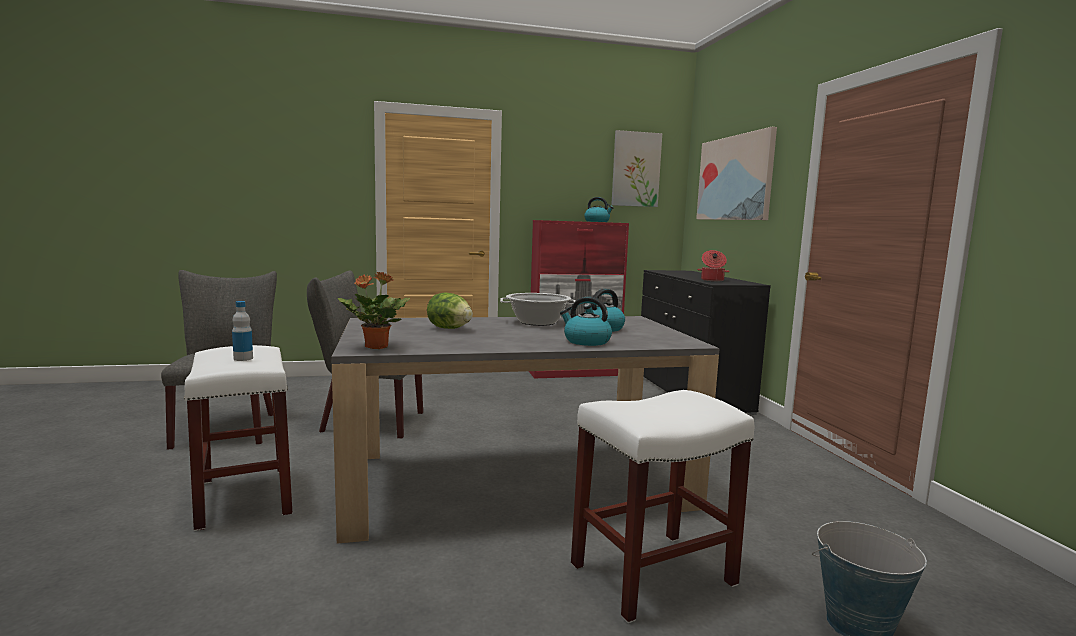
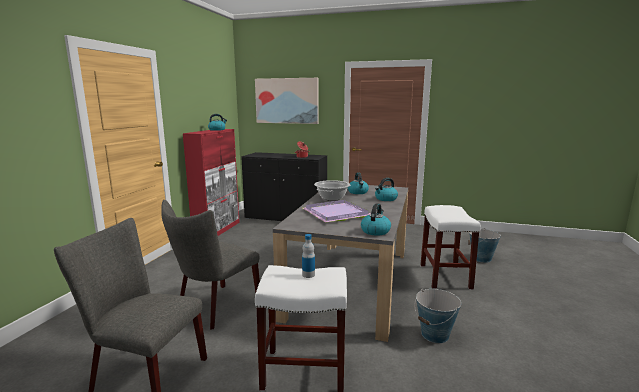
camera: 60 degrees left, 5 degrees up
(375, 347) = (375, 231): potted plant -> kettle
(380, 588) = (435, 335): none -> bucket
(449, 328) = (335, 213): lettuce -> purple tray
(635, 169) = (219, 93): picture -> none

